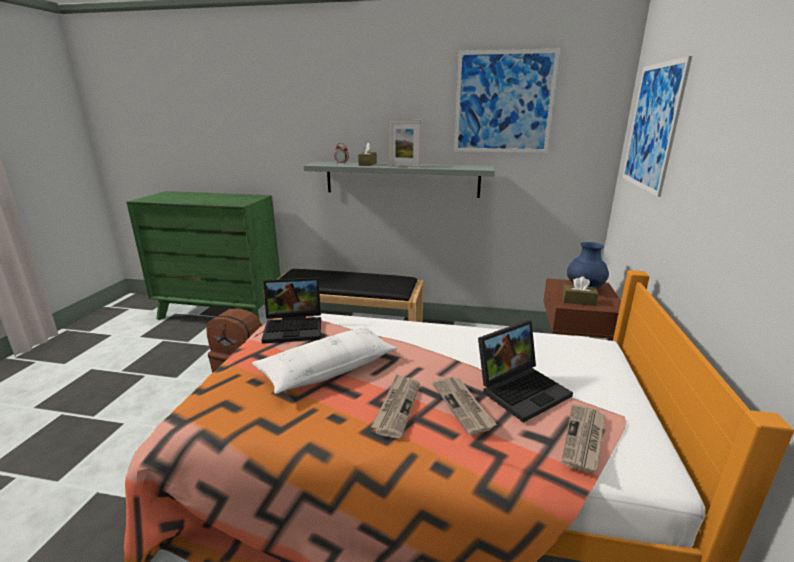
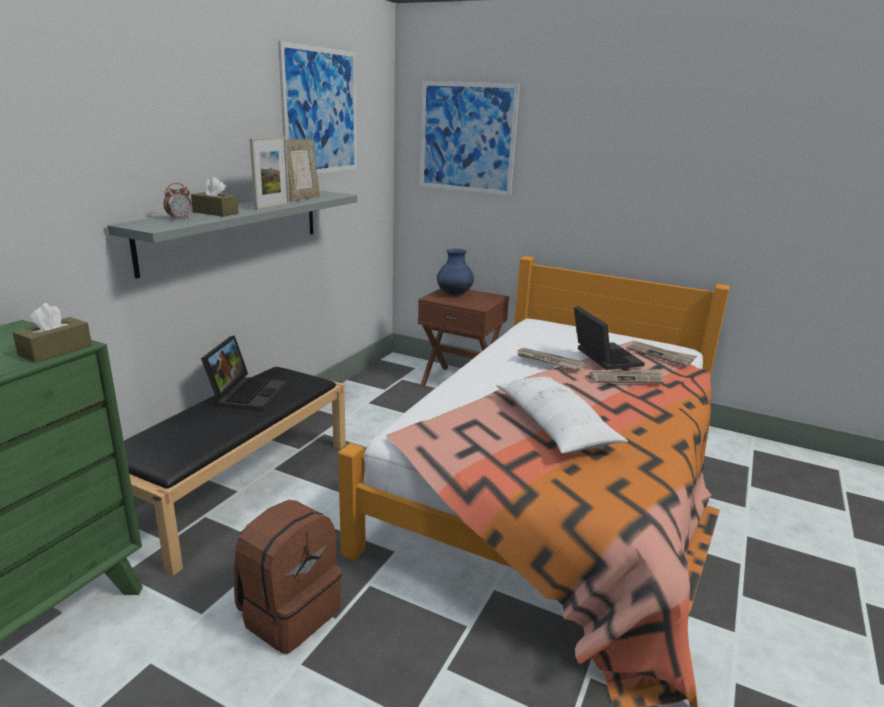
camera: 75 degrees left, 0 degrees up
(295, 328) = (446, 436): laptop -> laptop (246, 393)
(397, 406) = (627, 401): newspaper -> newspaper (549, 361)
(447, 166) = (302, 198): none -> picture frame
(578, 301) = (477, 302): brown tissue box -> brown tissue box (56, 350)

